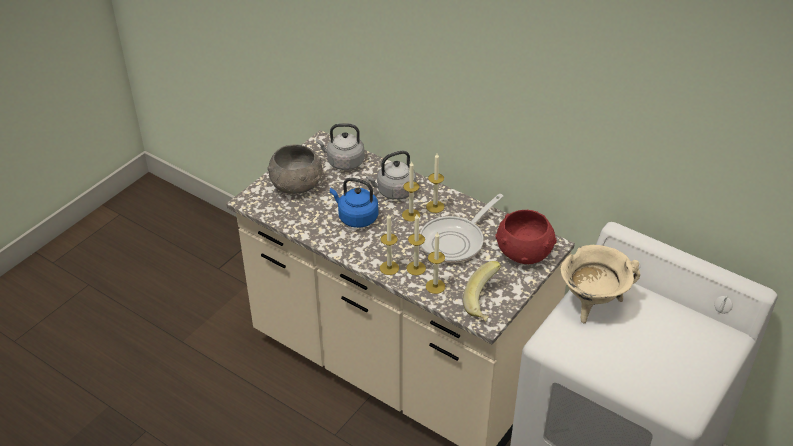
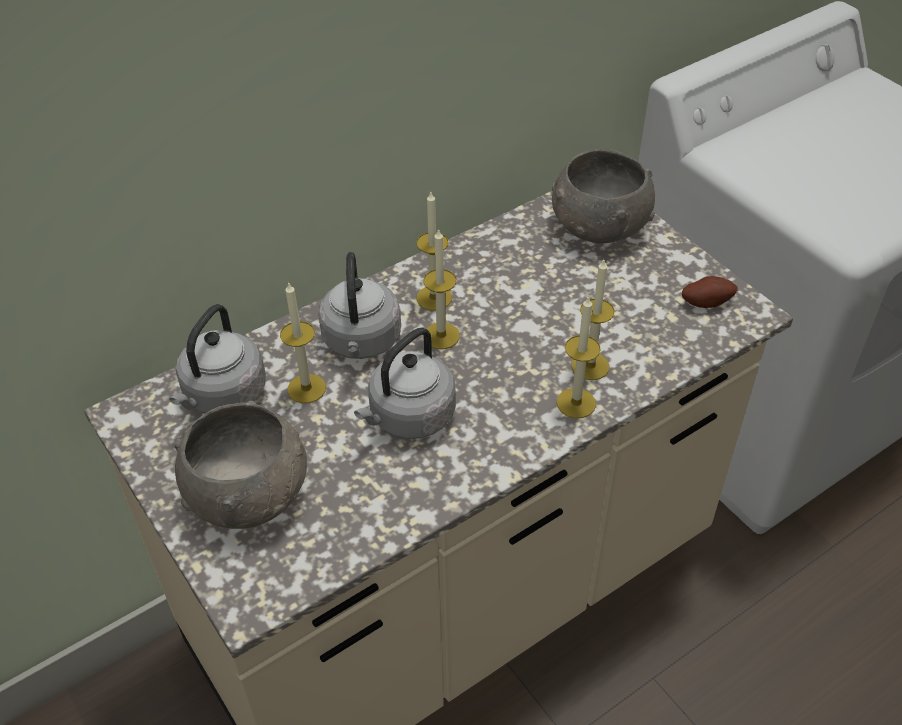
camera: 70 degrees left, 5 degrees up
(356, 218) = (409, 417): blue kettle -> grey kettle
(435, 286) = (646, 352): candle -> candle (306, 388)
(455, 241) = (539, 296): frying pan -> none
(485, 303) = (706, 302): banana -> potato
(524, 252) = (598, 226): red bowl -> grey bowl
(592, 304) = (777, 175): beige cooking pot -> none

